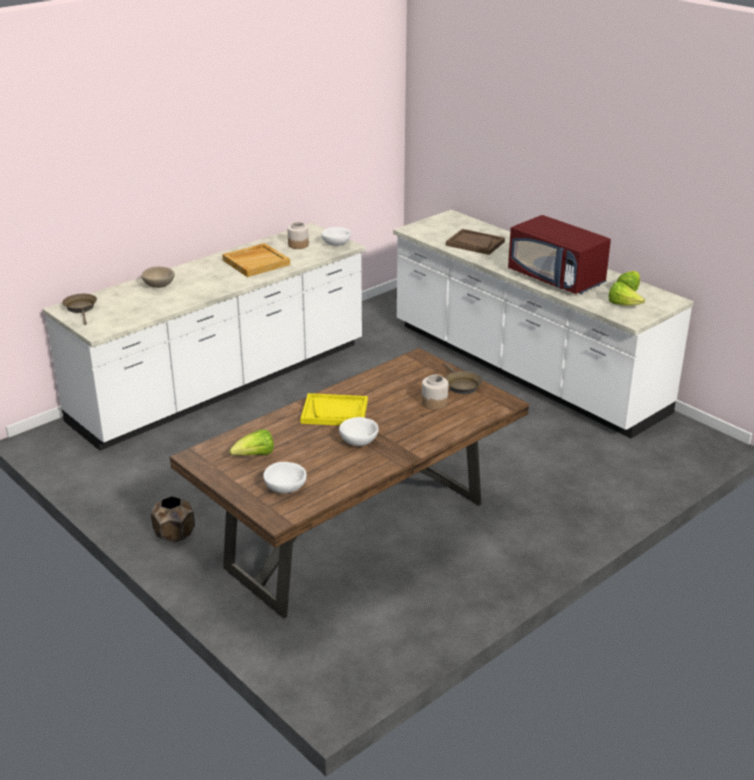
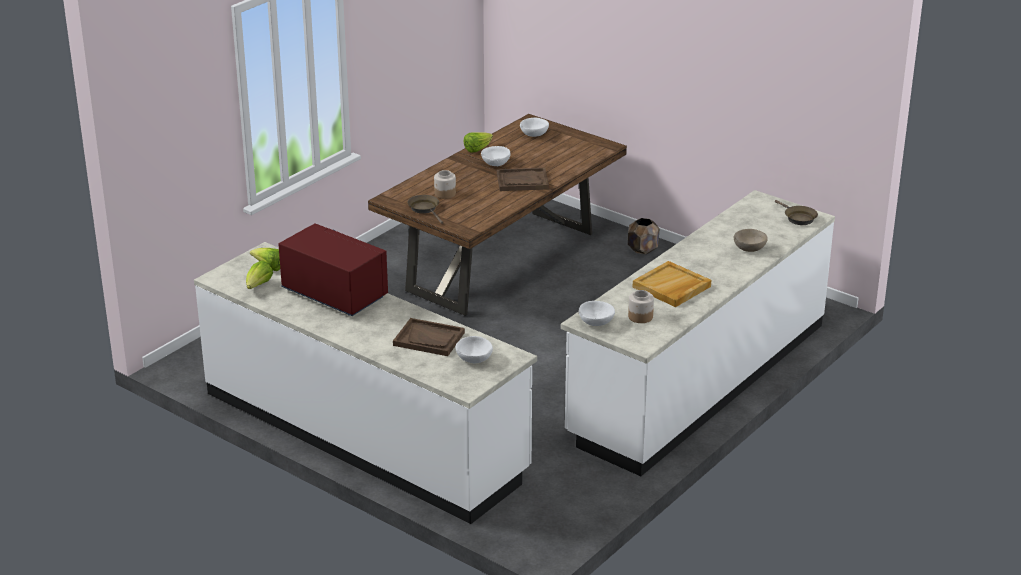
camera: 170 degrees right, 0 degrees up
(255, 456) = (566, 150): lettuce -> lettuce (477, 149)
(335, 412) = (522, 181): yellow tray -> brown tray
(442, 229) = (473, 359): none -> white bowl

